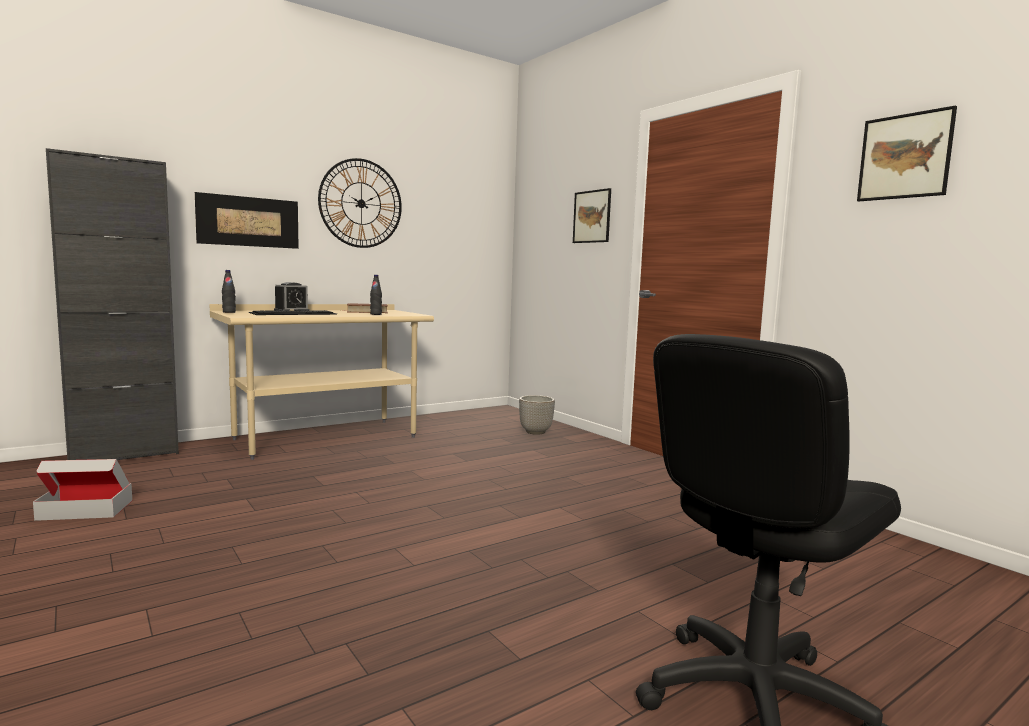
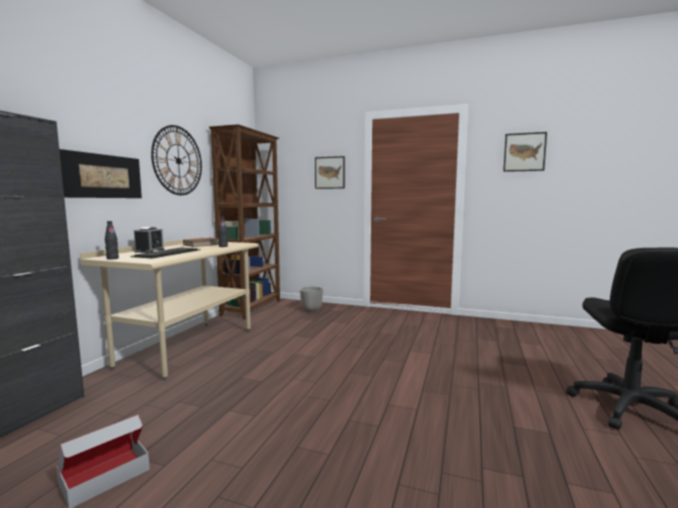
camera: 35 degrees left, 0 degrees up
(470, 415) = (252, 307): none -> brown bookcase

